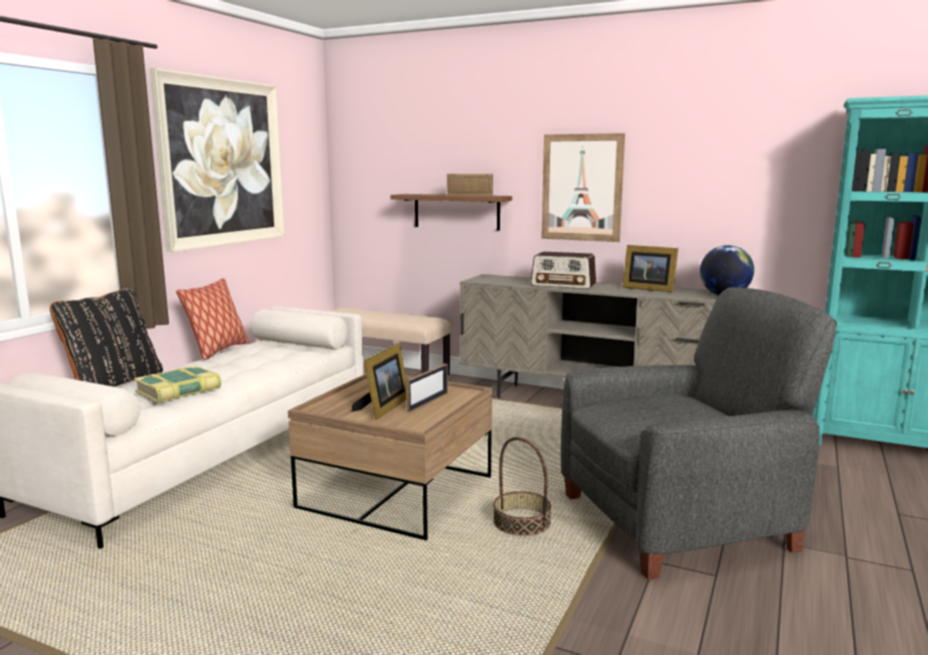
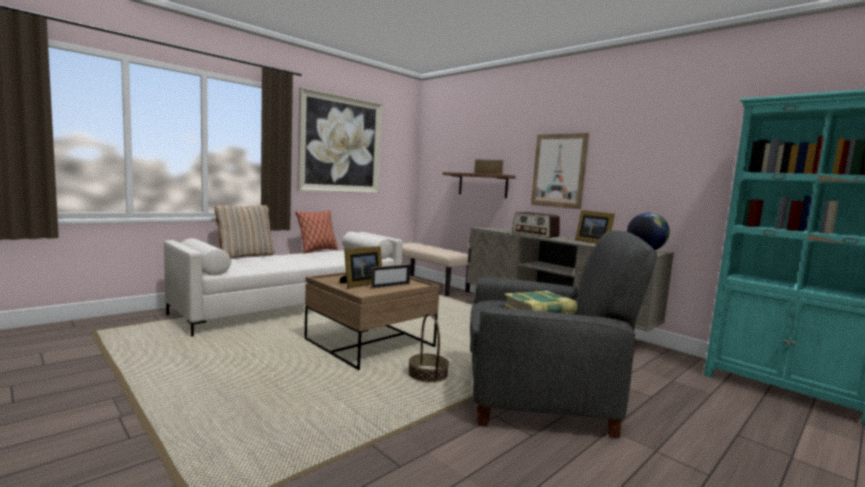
camera: 20 degrees right, 5 degrees down
(114, 383) = (245, 256): black pillow -> beige pillow
(179, 391) = (269, 262): book -> book (539, 310)

